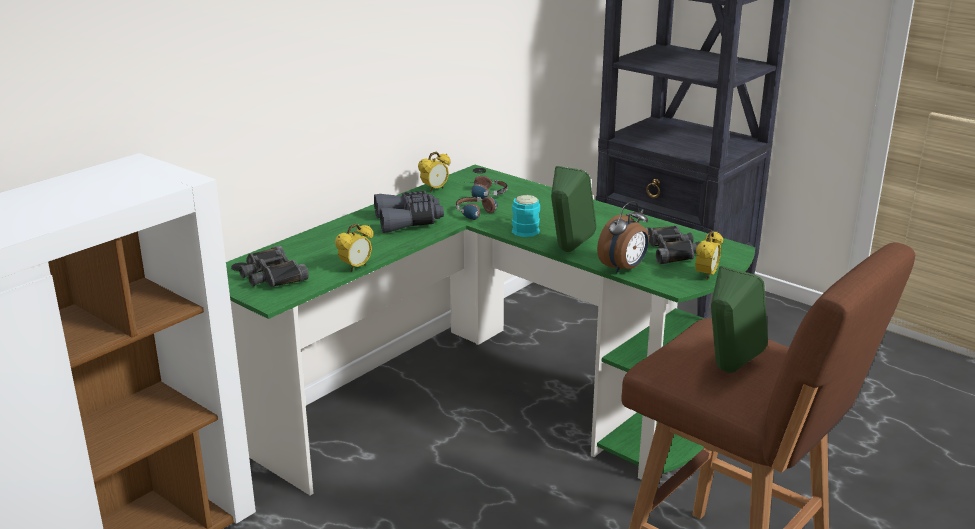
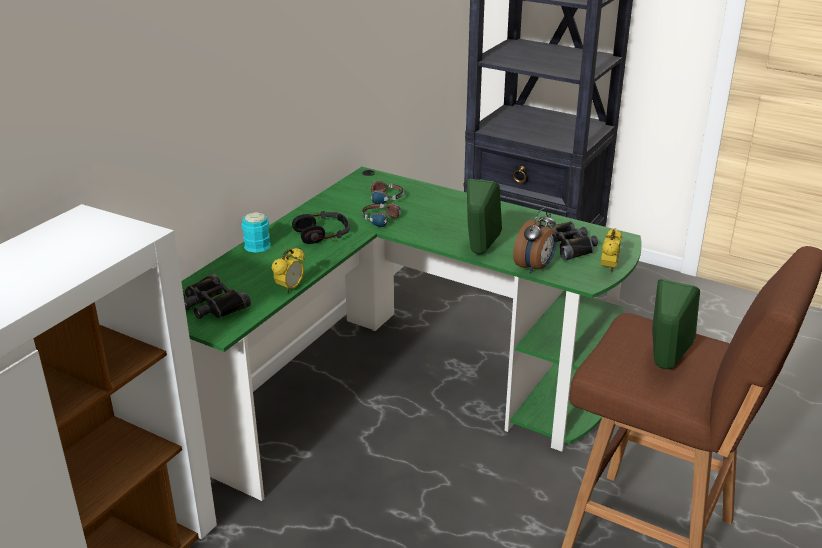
camera: 10 degrees left, 5 degrees up
(409, 221) = (322, 233): grey binoculars -> headphones
(434, 189) = (334, 196): alarm clock -> none
(526, 228) = (433, 232): turquoise mug -> turquoise mug (257, 243)

